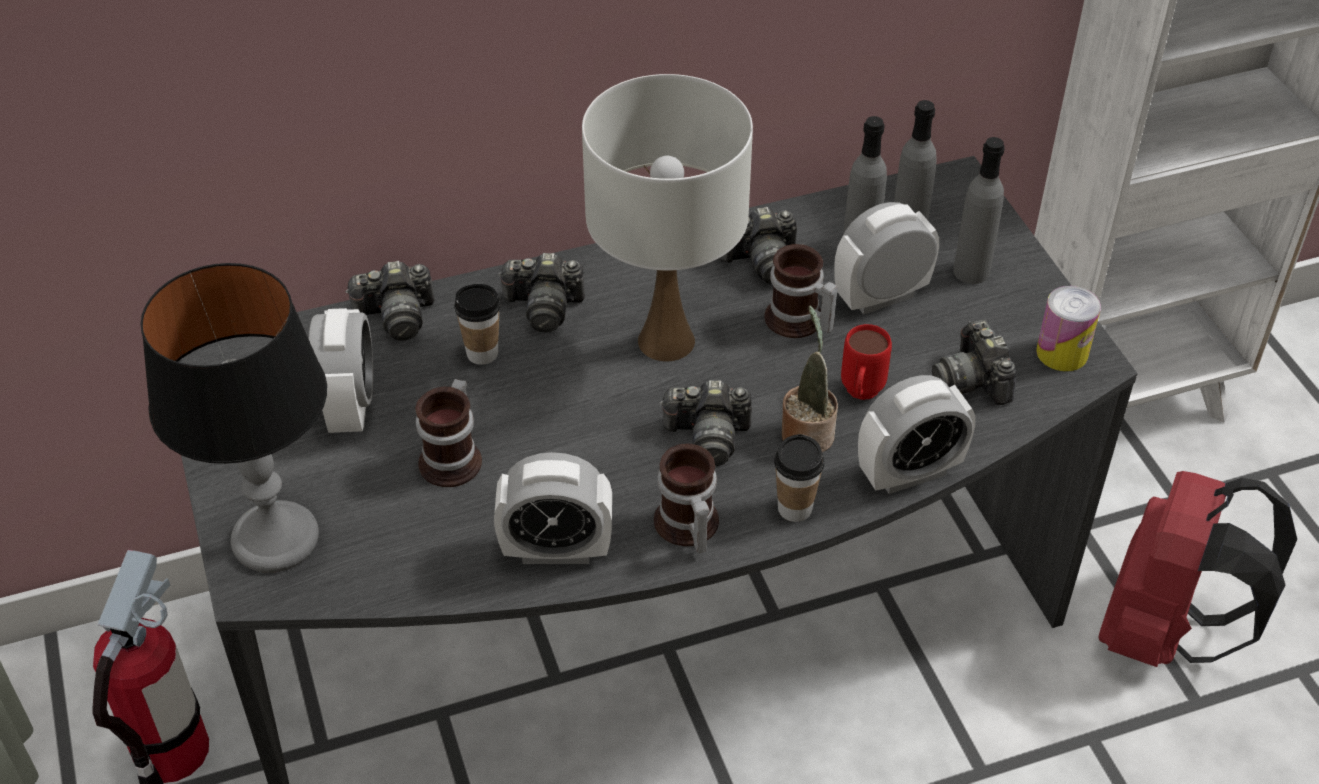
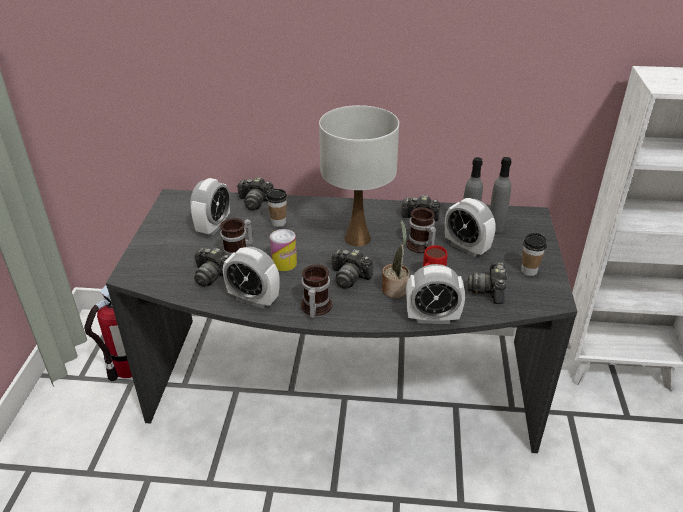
camera: 25 degrees right, 10 degrees down
(276, 539) = (150, 262): table lamp -> none
(544, 307) = (315, 214): camera -> camera (212, 275)
(795, 508) = (368, 315): cup -> cup (529, 271)
(881, 297) = (466, 247): alarm clock -> alarm clock turned 135 degrees counterclockwise
(971, 271) = (517, 249): grey bottle -> none
(1062, 353) = (542, 292): can -> can (284, 263)
(1165, 631) = (591, 475): red backpack -> none

